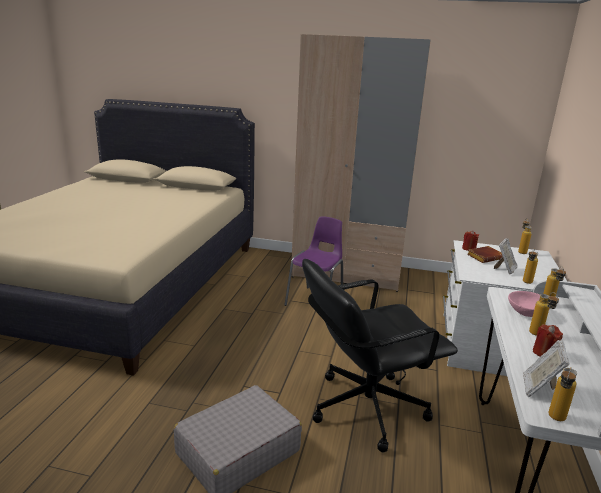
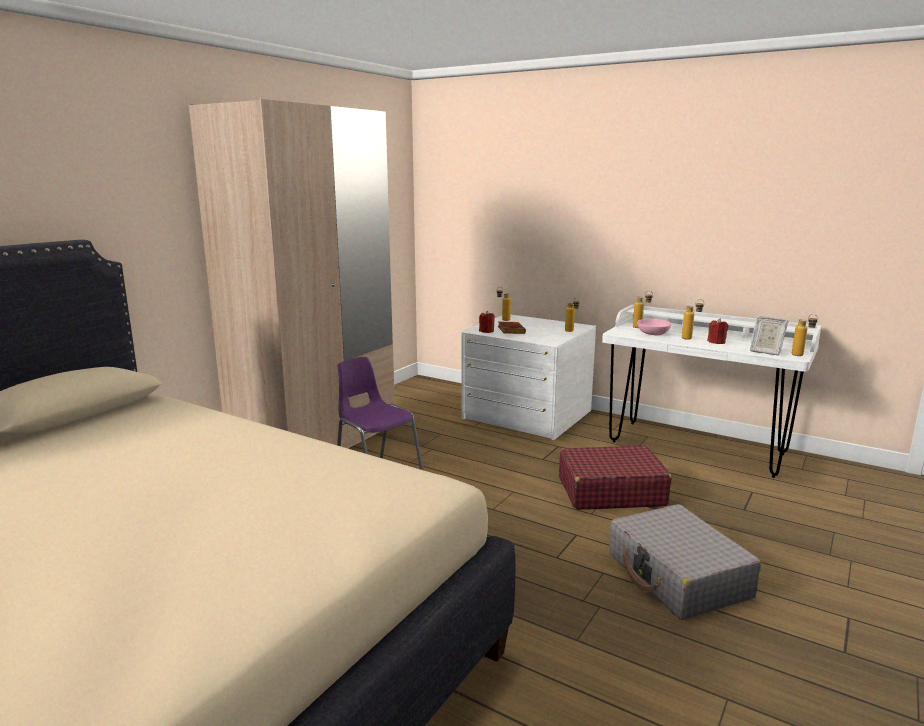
camera: 70 degrees left, 5 degrees down
(366, 407) = (610, 491): black office chair -> red suitcase
(505, 269) = (541, 331): picture frame -> none

